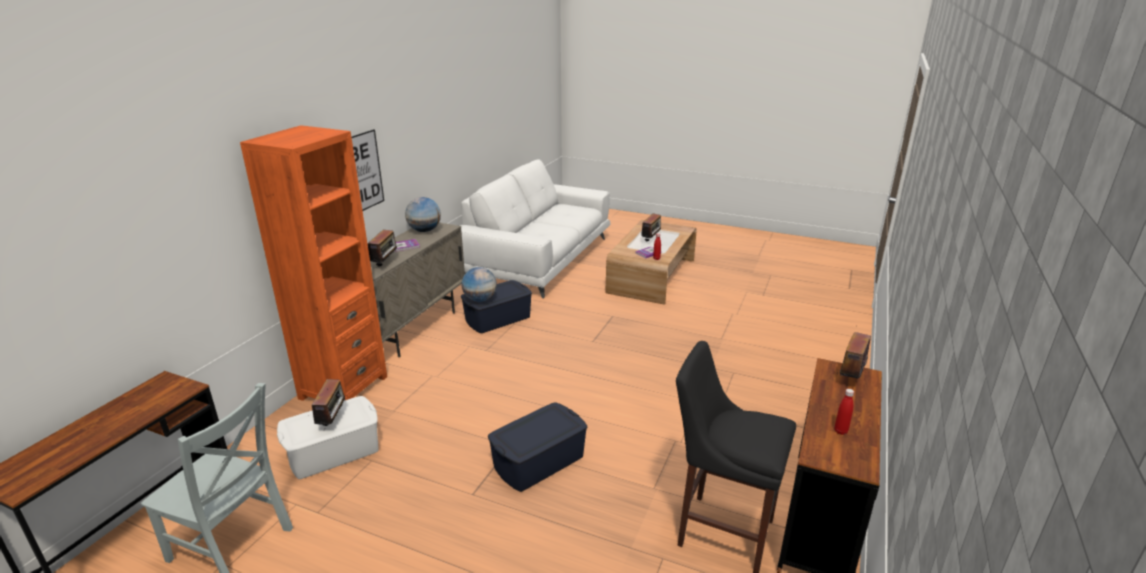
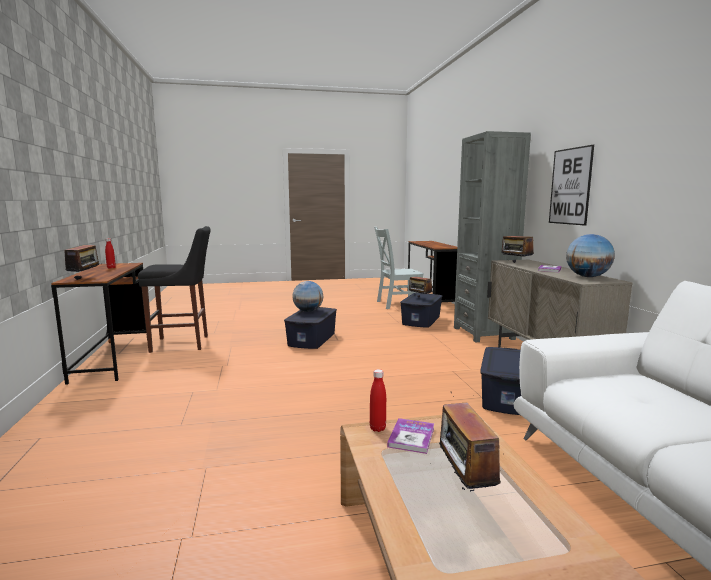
camera: 145 degrees right, 15 degrees down
(333, 452) = (421, 320): white storage box -> blue storage box
(343, 387) = (483, 333): orange bookcase -> grey bookcase
(480, 299) = (506, 352): globe -> globe (308, 311)

